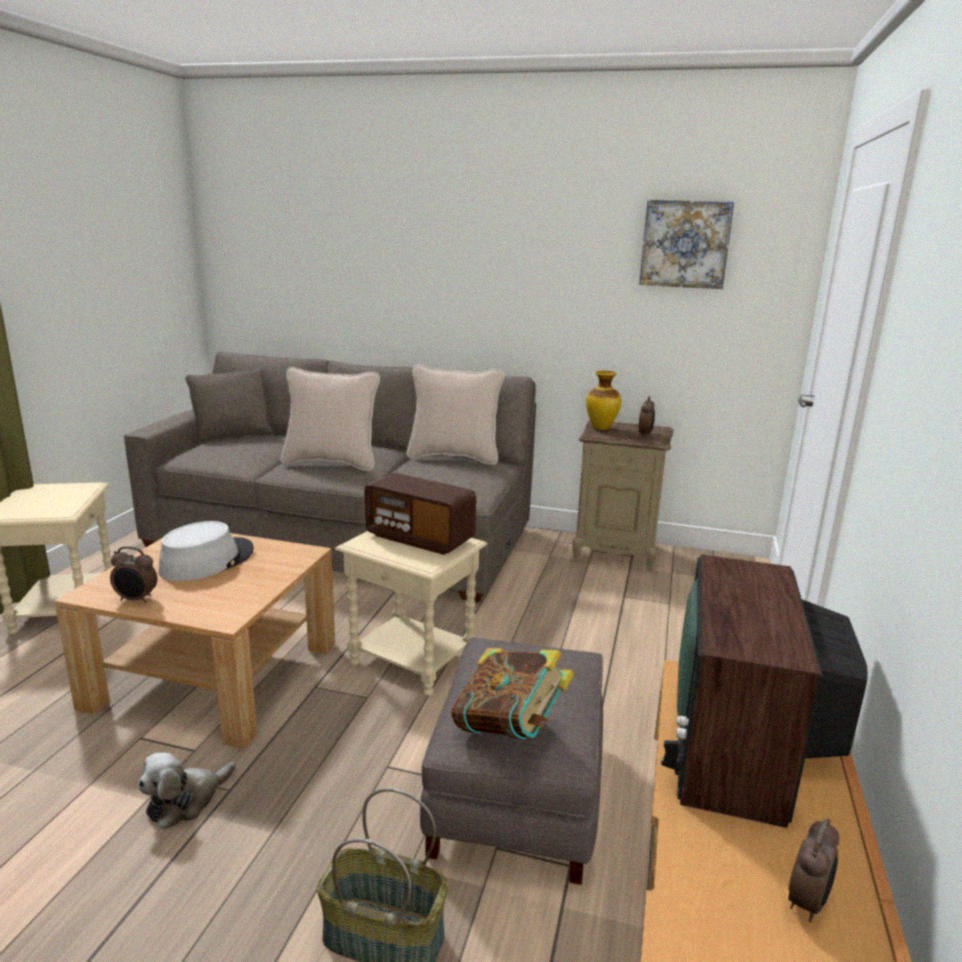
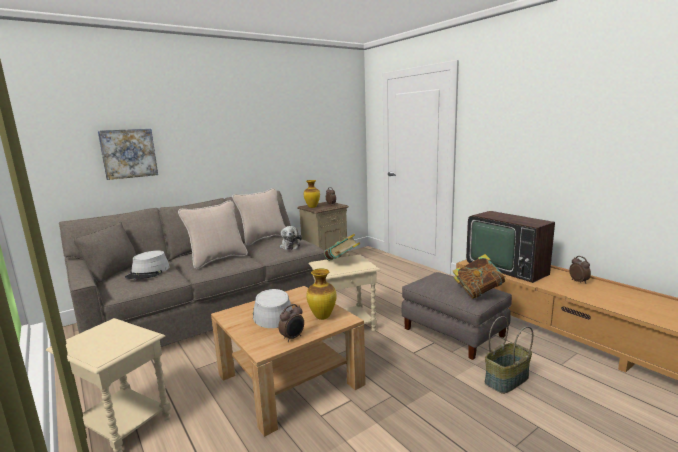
camera: 50 degrees left, 5 degrees down
(186, 801) = (389, 410): plush toy -> plush toy (290, 246)
(219, 598) = (322, 317): none -> vase
(245, 447) = (148, 272): none -> grey hat
(420, 538) = (342, 262): radio -> book
(685, 244) = (321, 120): picture -> picture (128, 153)

